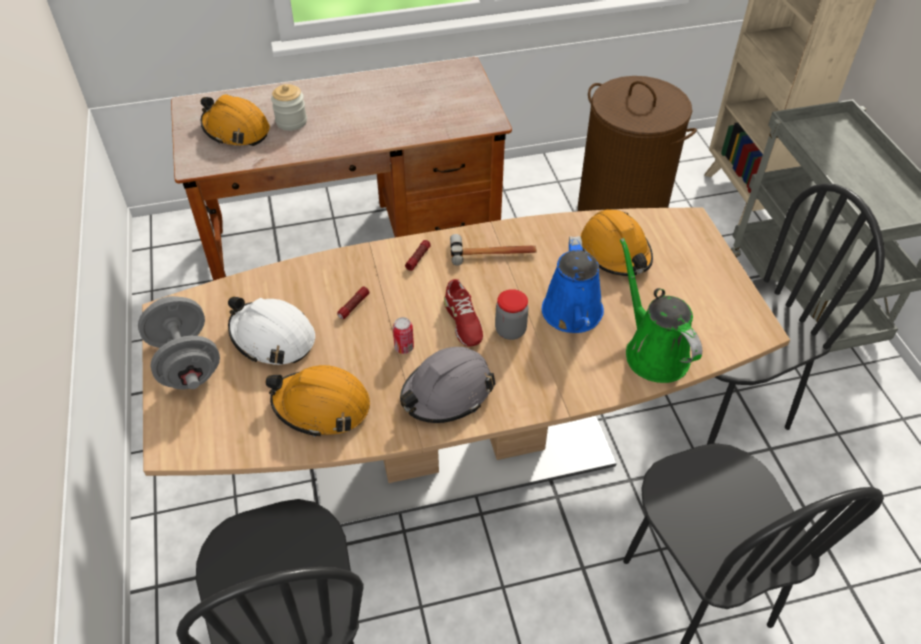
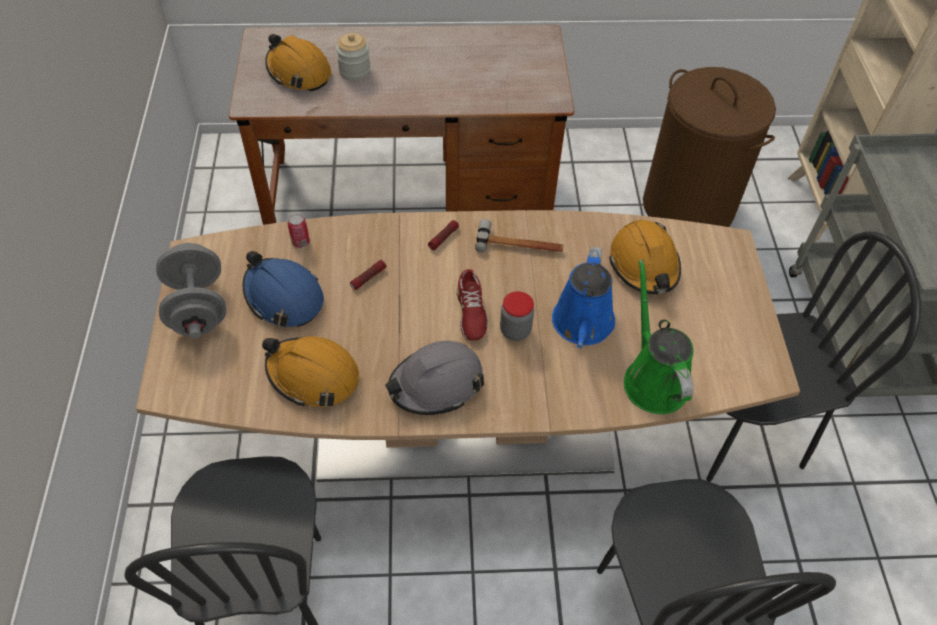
camera: 10 degrees right, 5 degrees up
(272, 338) = (283, 297): white hard hat -> blue hard hat
(404, 347) = (406, 329): can -> can (300, 242)

